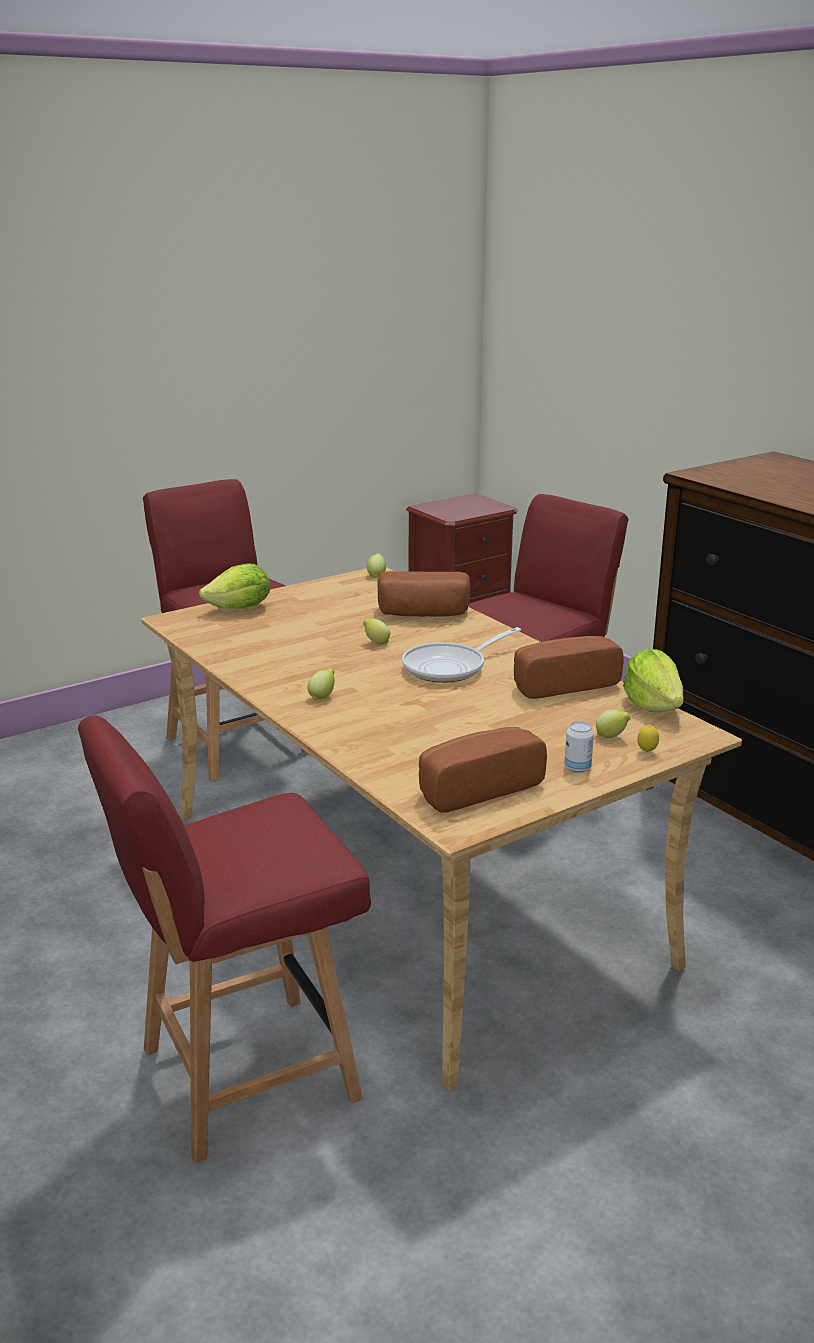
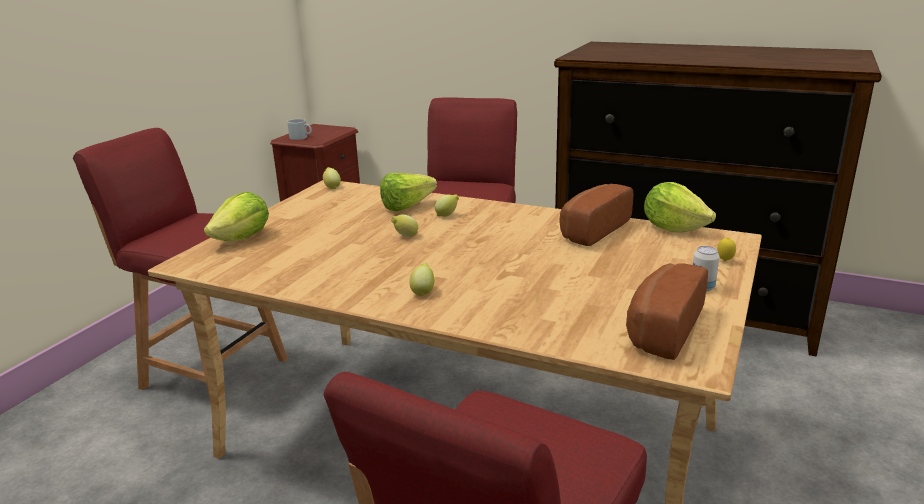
camera: 30 degrees left, 0 degrees up
(423, 614) = (412, 206): bread -> lettuce
(442, 509) = (301, 137): none -> grey mug
(450, 667) = (492, 240): frying pan -> none
(611, 737) = (685, 257): lemon -> lemon (447, 215)

